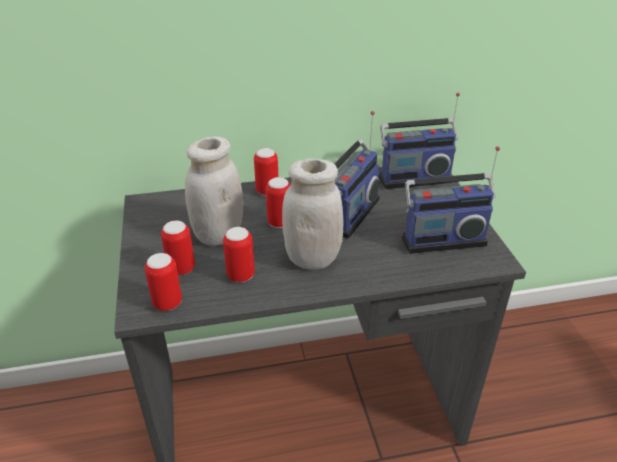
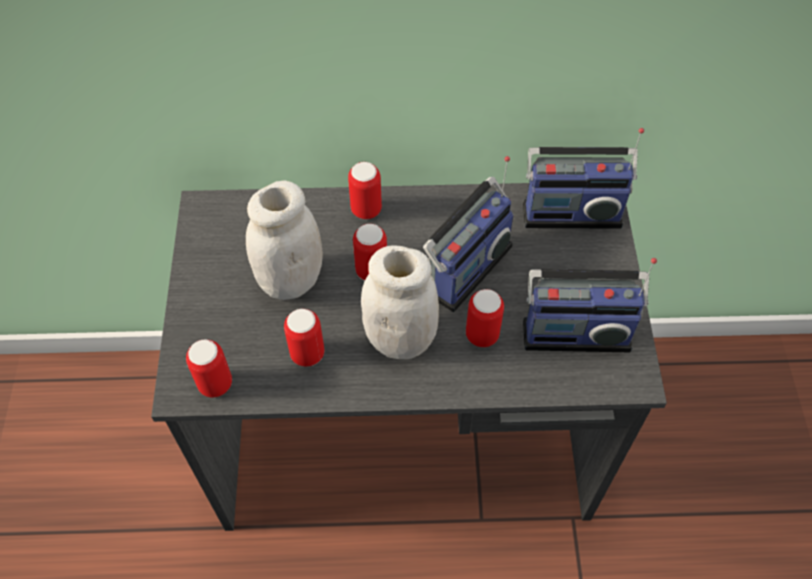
camera: 10 degrees right, 20 degrees up
(181, 269) = (238, 332): can -> can (482, 335)

